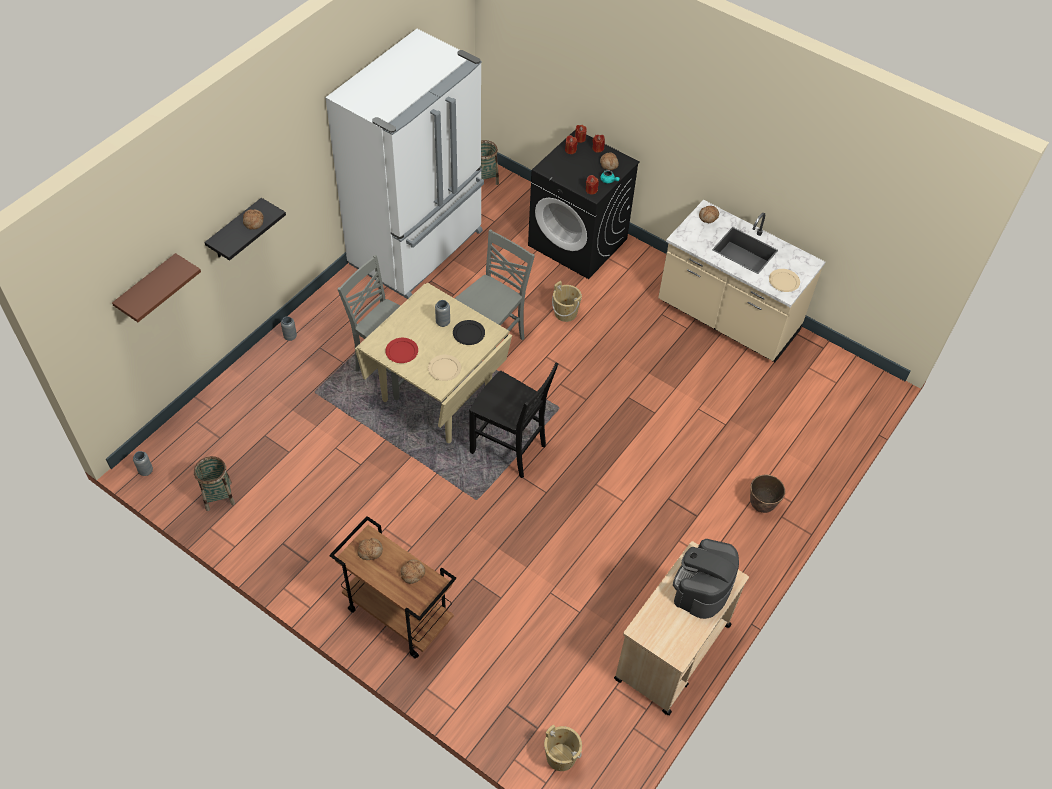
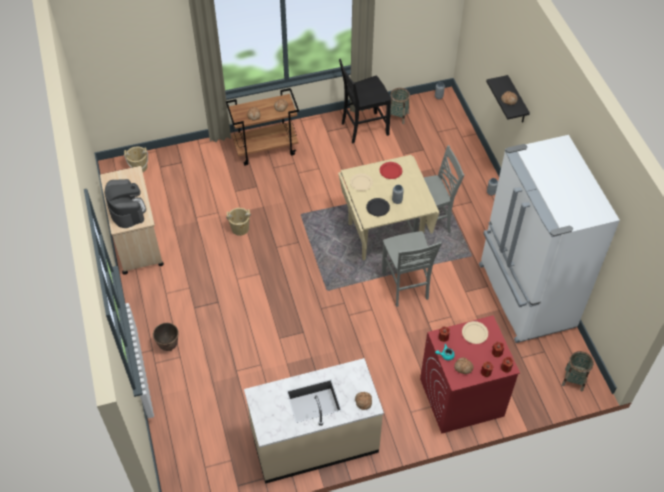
camera: 130 degrees right, 0 degrees up
(147, 288) = (488, 42): brown shelf -> none
(510, 449) = (319, 248): black chair -> black chair (363, 128)
(565, 313) = (399, 344): beige bucket -> beige bucket (240, 228)
(578, 242) = (461, 398): black washing machine -> red washing machine
(784, 281) = (265, 401): beige plate -> beige plate (474, 333)

